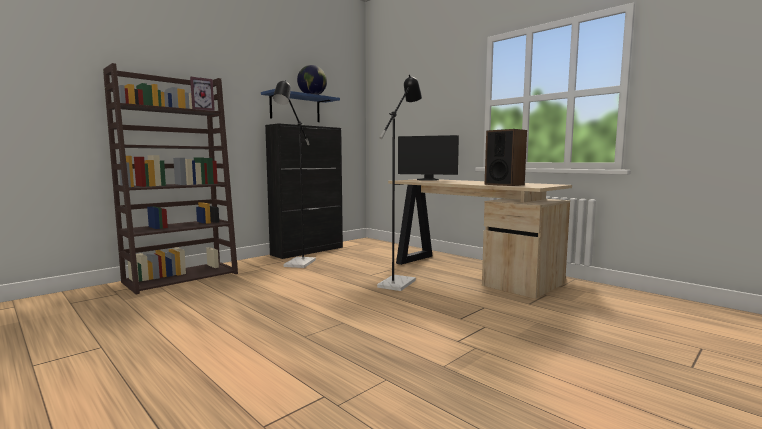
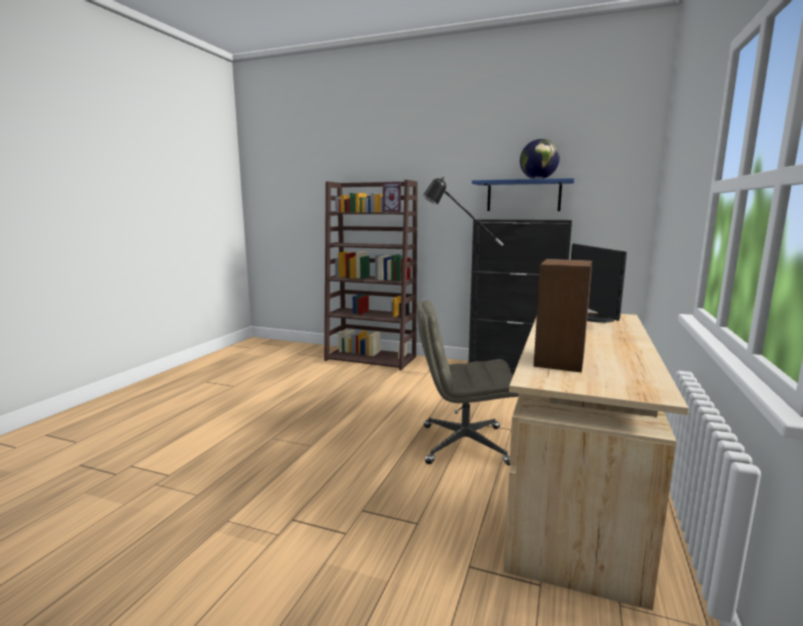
camera: 65 degrees right, 5 degrees up
(400, 281) = (463, 444): black floor lamp -> grey office chair

